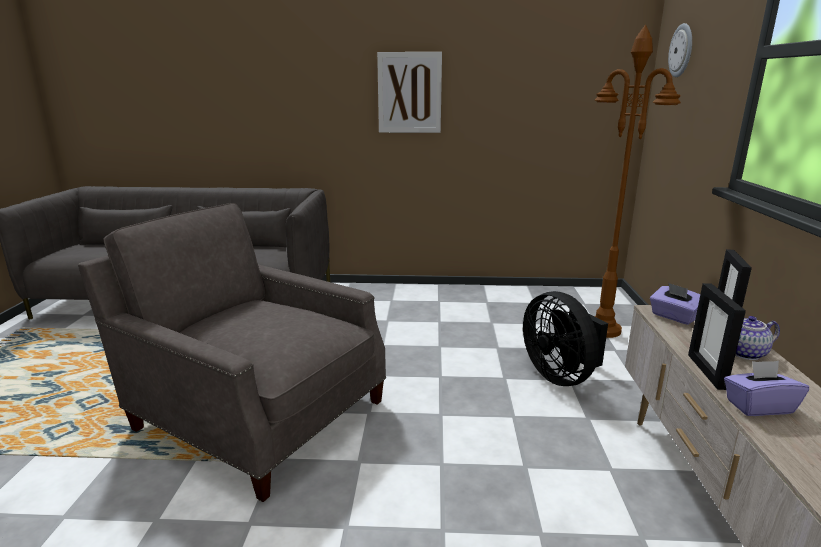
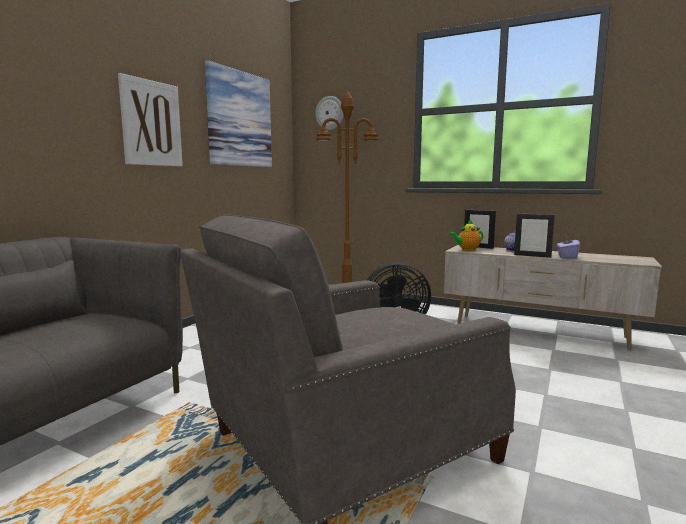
camera: 65 degrees left, 10 degrees down
(537, 73) = (240, 119): none -> picture
(674, 317) = (467, 249): purple tissue box -> teapot

